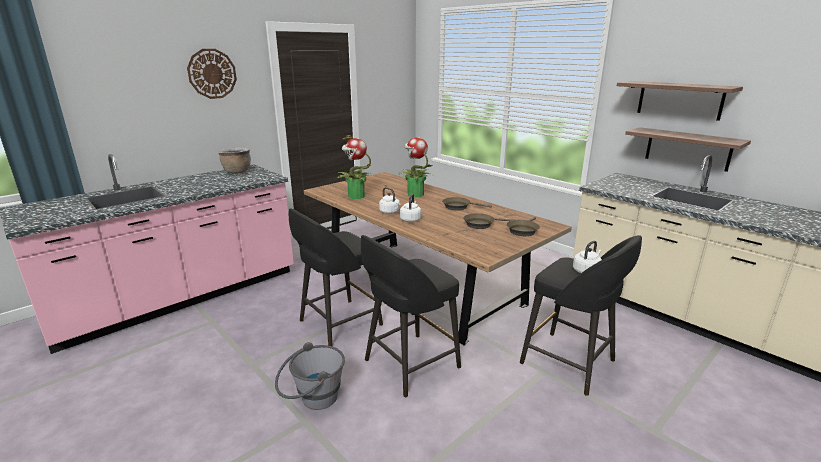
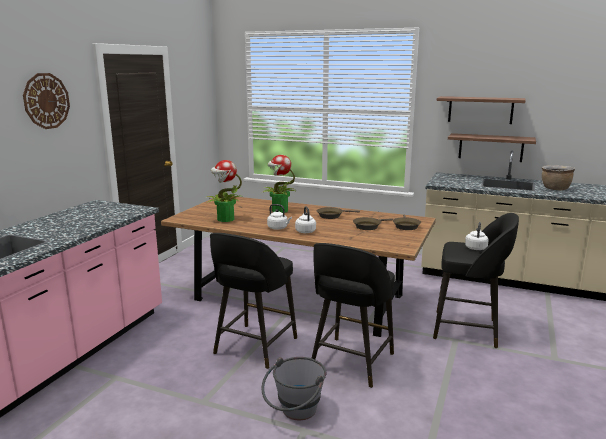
camera: 25 degrees left, 5 degrees down
(237, 172) = (89, 209): brown cooking pot -> brown cooking pot (555, 189)

